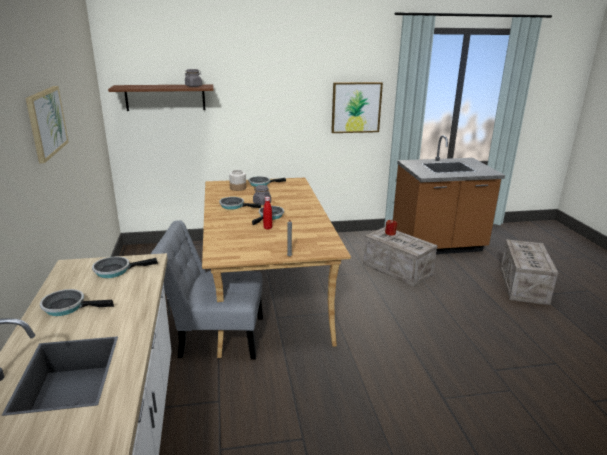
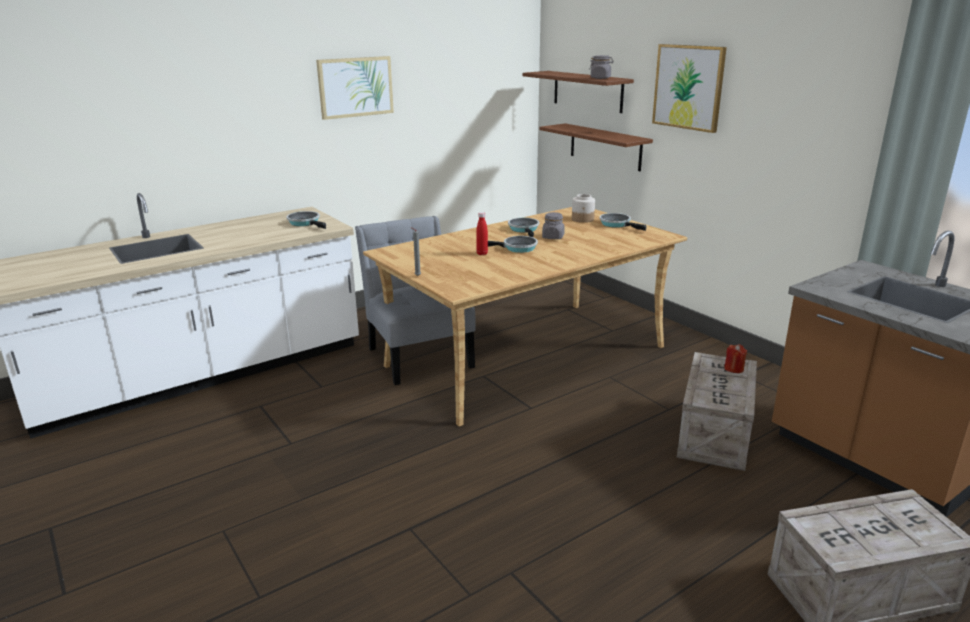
camera: 65 degrees right, 0 degrees up
(68, 307) = (239, 227): frying pan -> none
(191, 136) = (605, 147): none -> brown shelf
(356, 107) = (821, 143): picture -> picture (688, 87)

